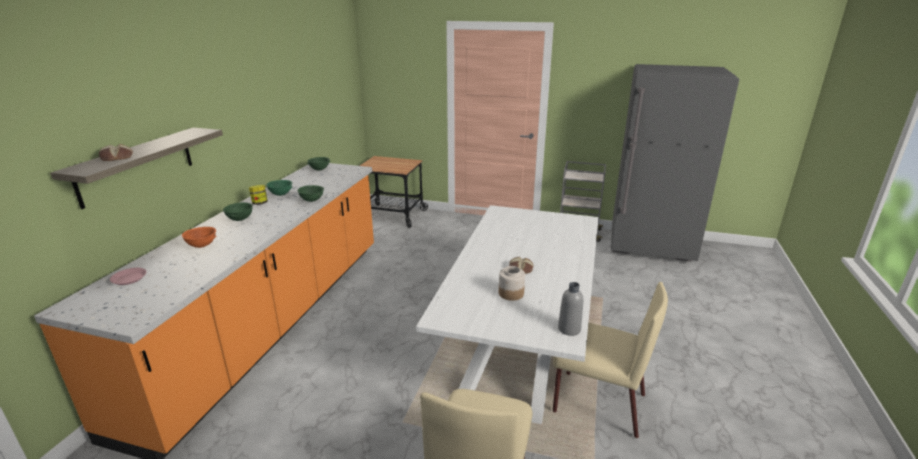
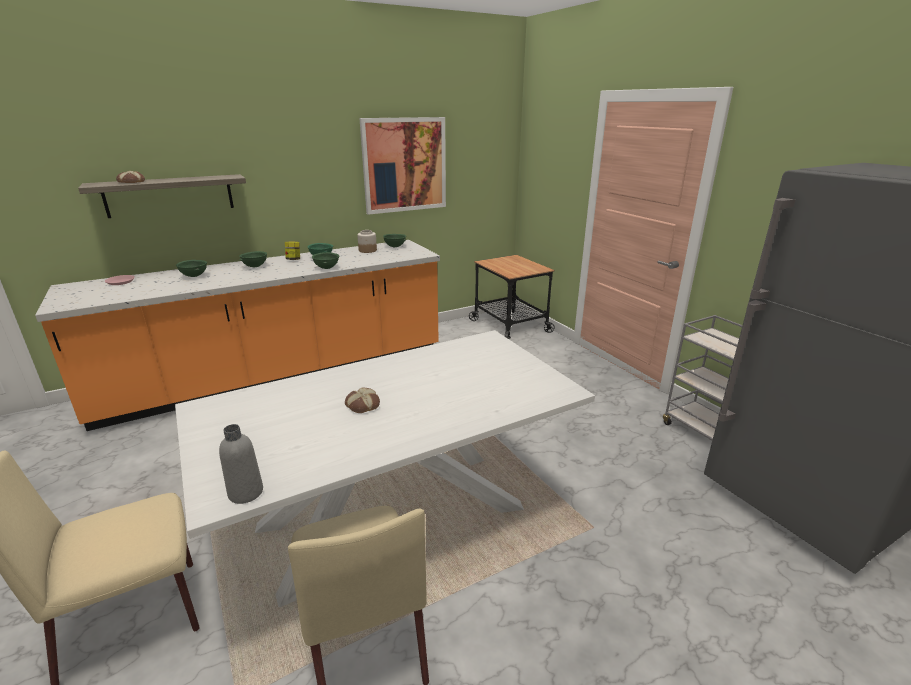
camera: 45 degrees right, 0 degrees up
(202, 245) = (194, 276): orange bowl -> green bowl
(301, 93) = (404, 165): none -> picture
(510, 294) = (294, 422): jar -> jar (367, 250)

